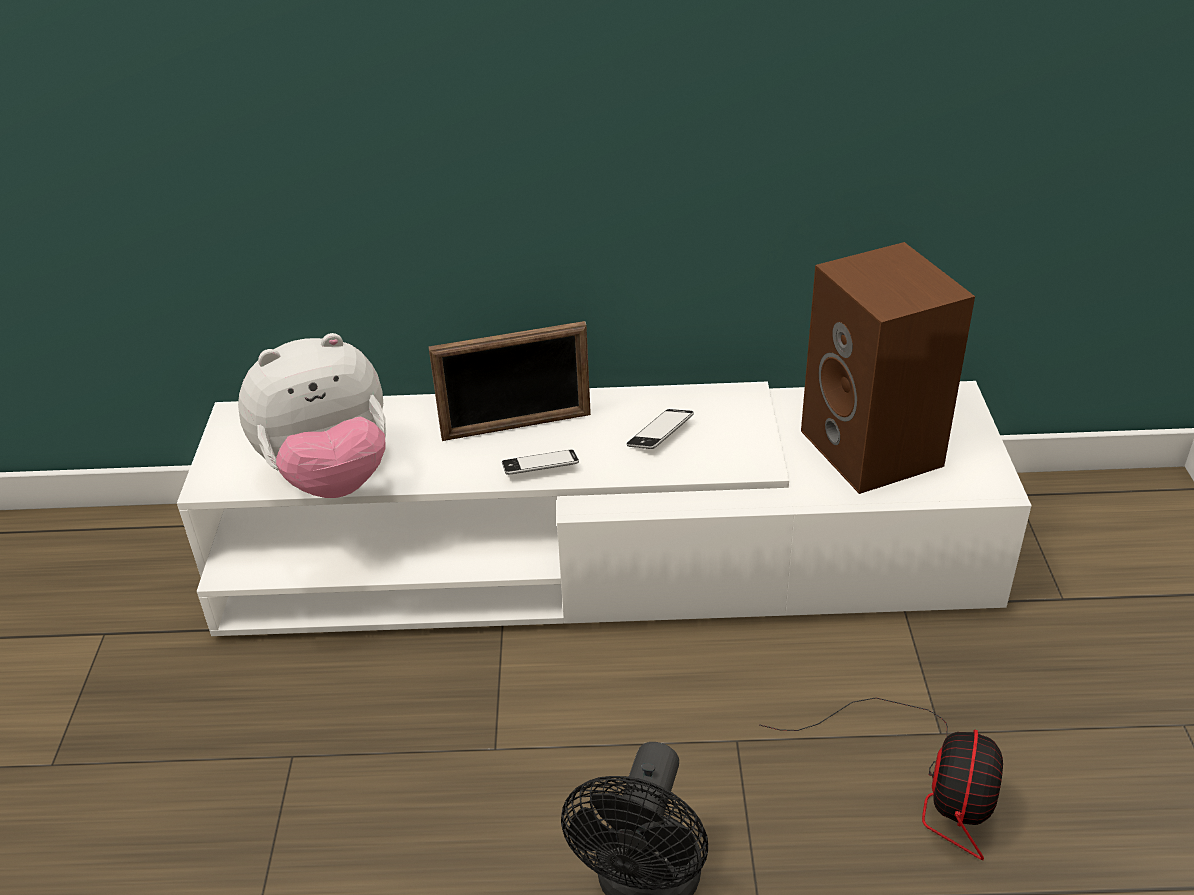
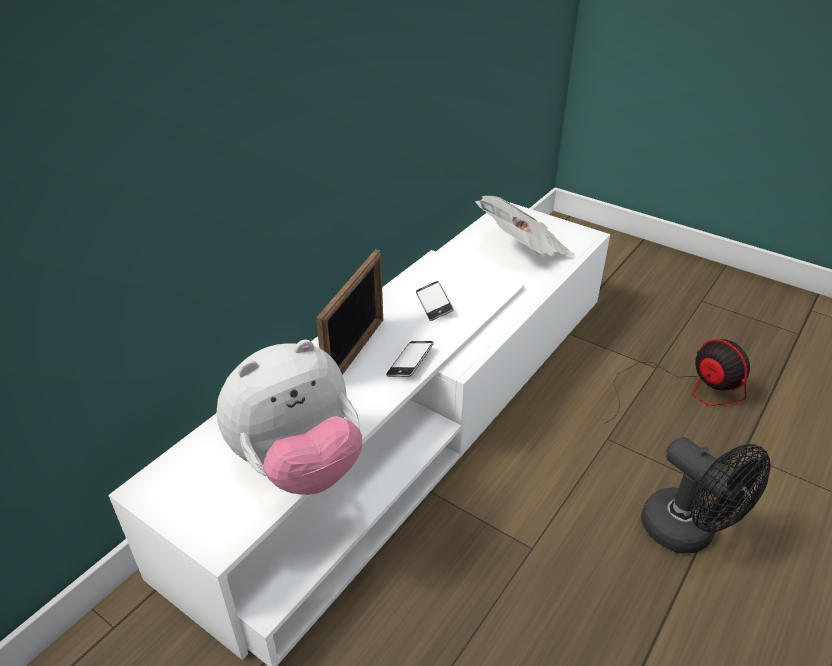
camera: 55 degrees left, 0 degrees up
(330, 476) = (299, 465): plush toy -> plush toy turned 45 degrees clockwise
(875, 449) = (523, 250): brown speaker -> newspaper

